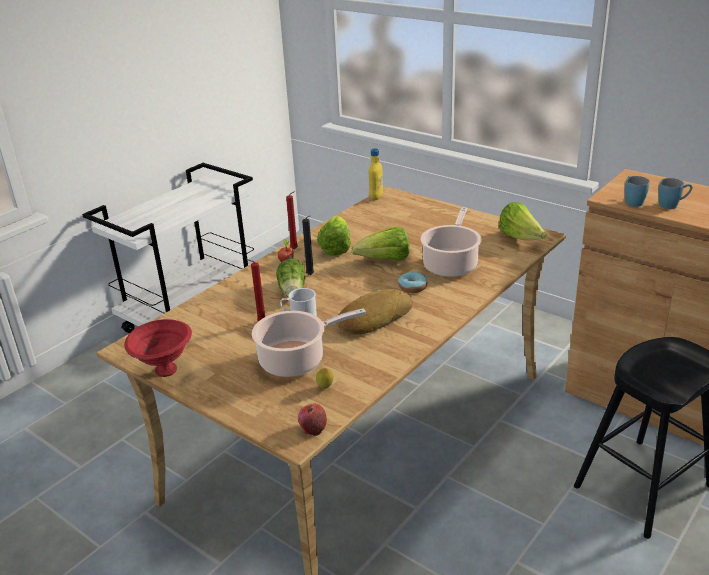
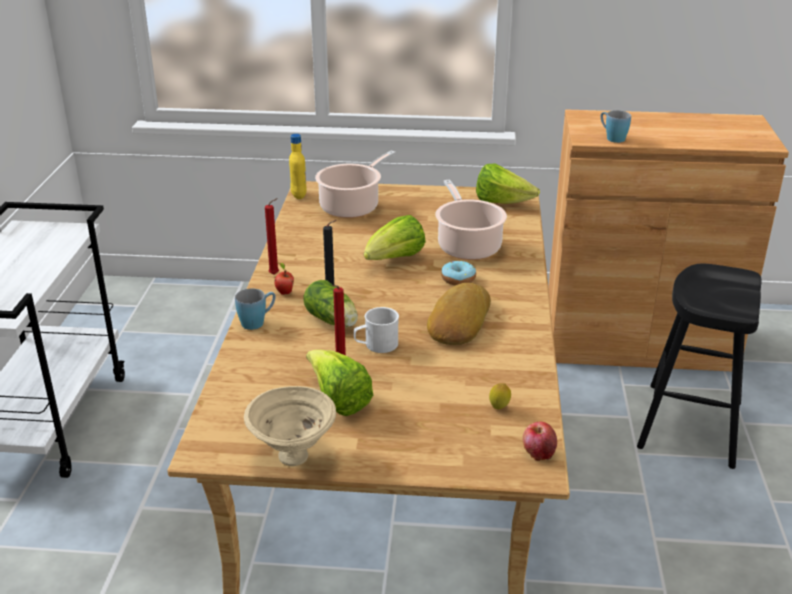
camera: 35 degrees left, 0 degrees up
(165, 371) = (294, 458): red bowl -> beige bowl
(296, 360) = (432, 391): cooking pot -> cooking pot (352, 206)
(335, 248) = (321, 260): lettuce -> lettuce (338, 400)
(672, 205) = (648, 134): blue mug -> blue mug (257, 321)

